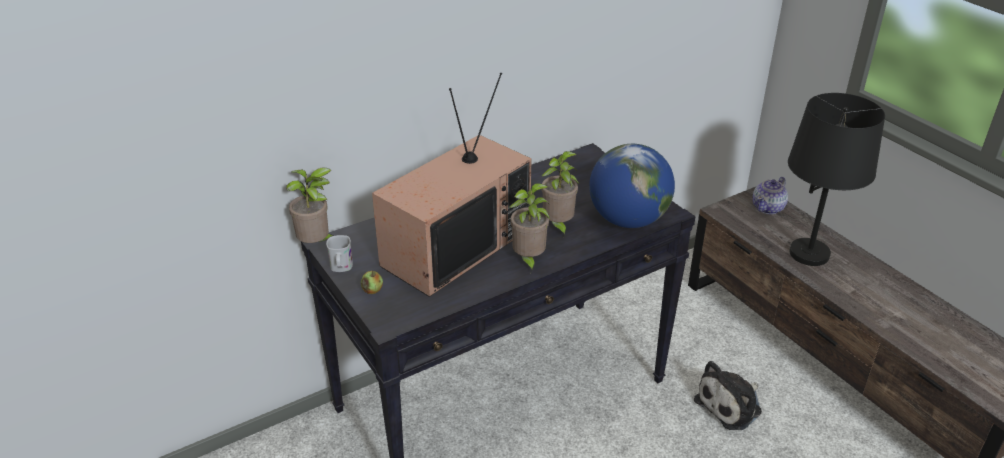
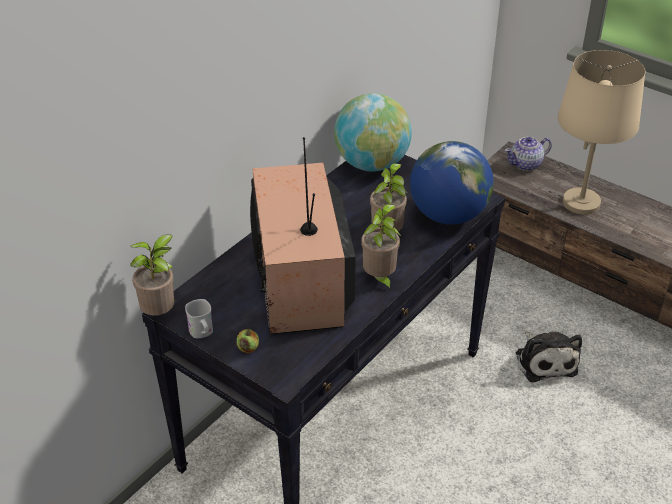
camera: 20 degrees left, 5 degrees up
(455, 245) = (302, 280): television -> television turned 150 degrees clockwise
(580, 163) = (371, 164): none -> globe
(731, 405) = (545, 360): plush toy -> plush toy turned 45 degrees counterclockwise
(768, 208) = (526, 164): teapot -> teapot turned 45 degrees clockwise
(808, 253) = (580, 202): black table lamp -> beige table lamp

